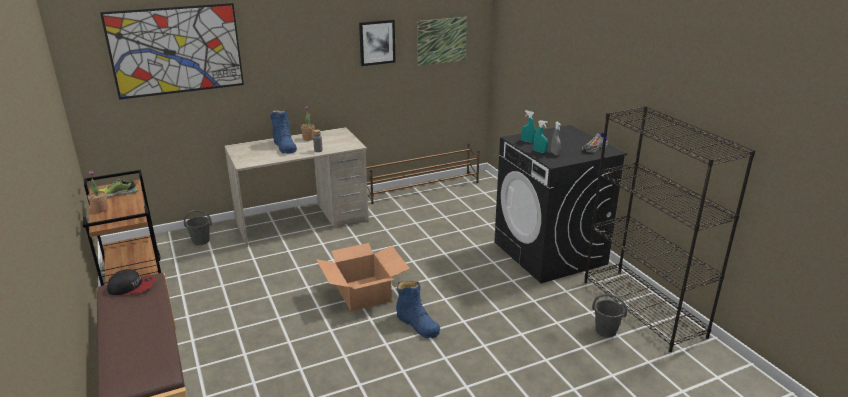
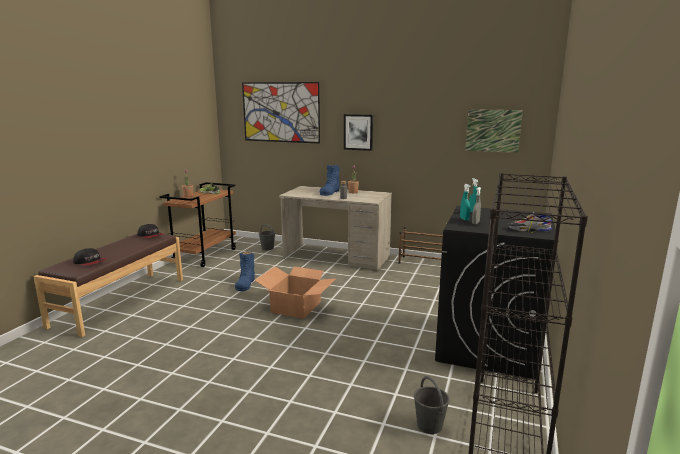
camera: 45 degrees right, 10 degrees down
(148, 356) = (90, 262): none -> cap
(377, 42) = (428, 124): picture -> picture (358, 132)
(417, 324) = (293, 339): blue boot -> blue boot (245, 284)

